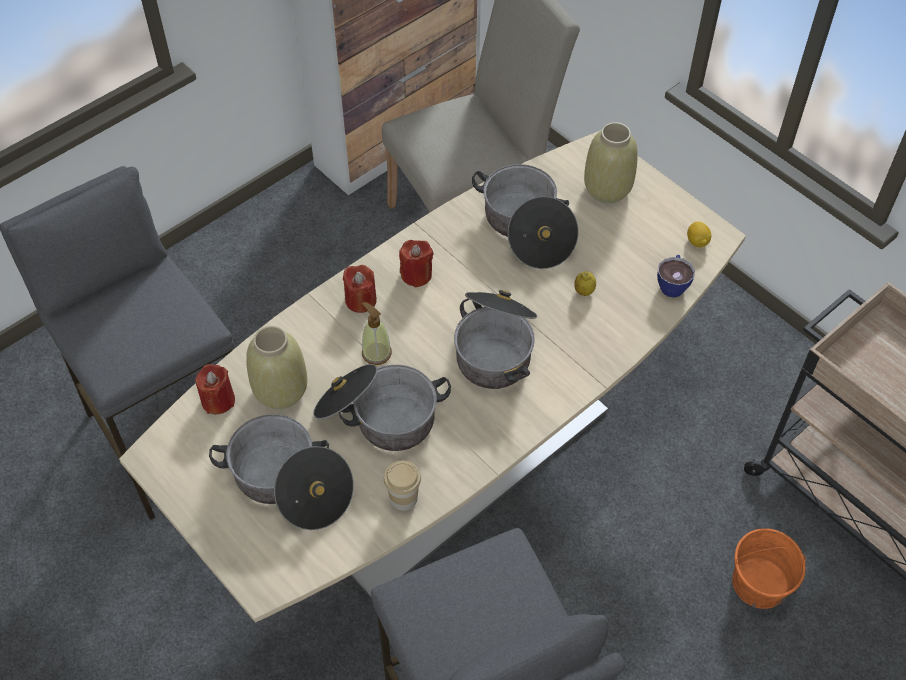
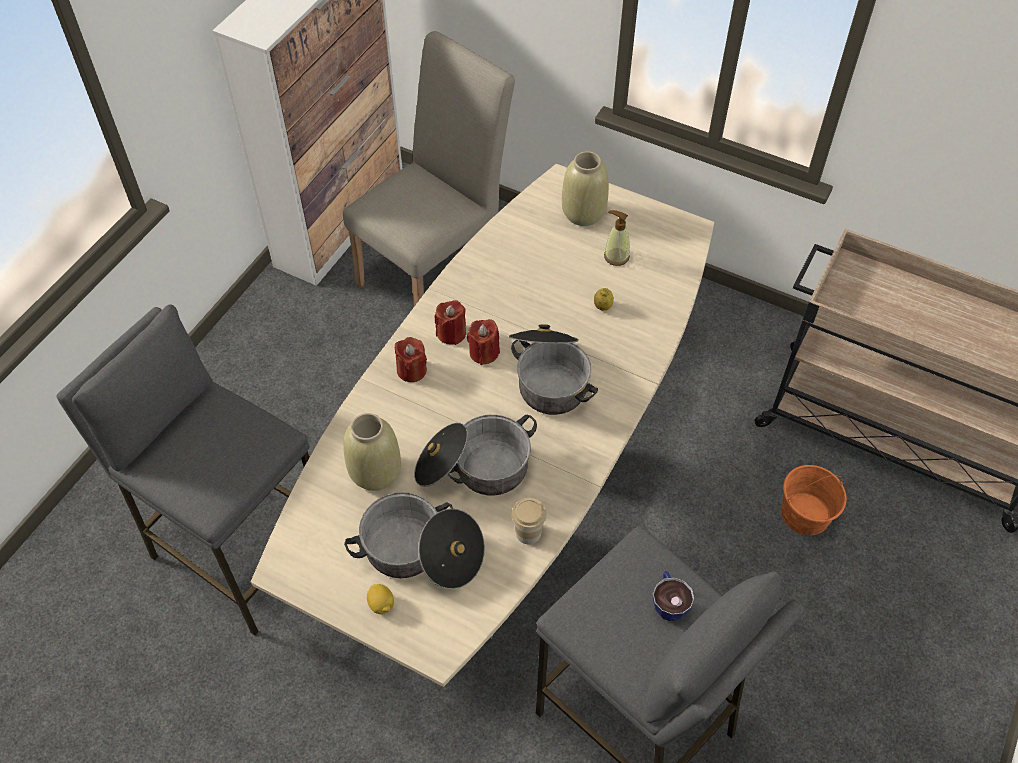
camera: 20 degrees left, 0 degrees up
(218, 400) = (321, 499): red candle -> red candle (484, 352)
(376, 353) = (447, 413): soap dispenser -> soap dispenser (616, 256)
(526, 228) = (529, 266): cooking pot -> none
(672, 284) = (673, 279): cup -> cup (668, 603)
(697, 242) = (677, 238): lemon -> lemon (381, 604)

